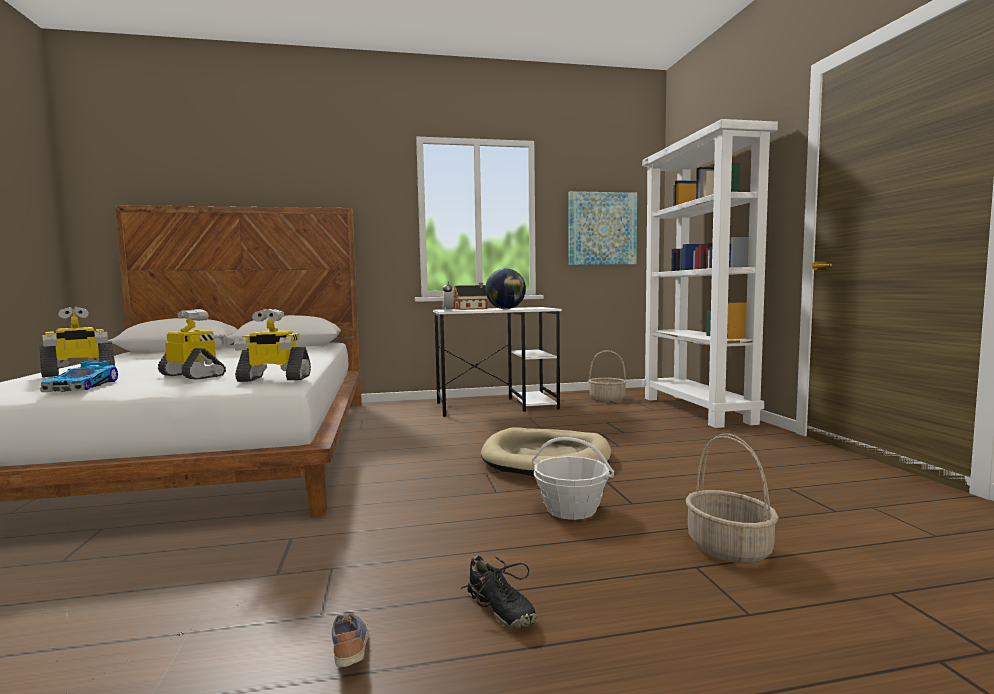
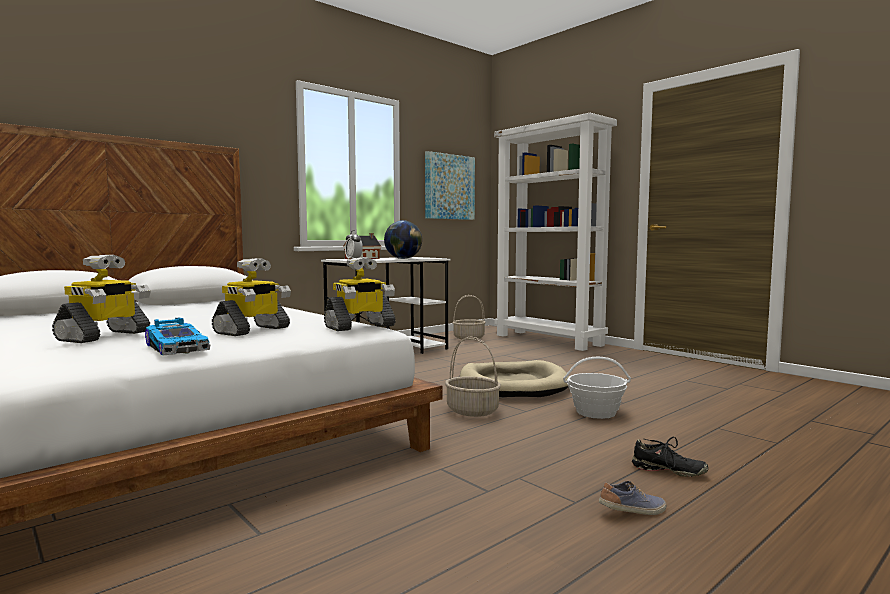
camera: 30 degrees left, 0 degrees up
(194, 376) = (252, 330): toy robot -> toy robot turned 120 degrees clockwise
(350, 649) = (633, 511): shoe -> shoe turned 120 degrees clockwise
(729, 548) = (716, 416): basket -> basket (473, 411)

